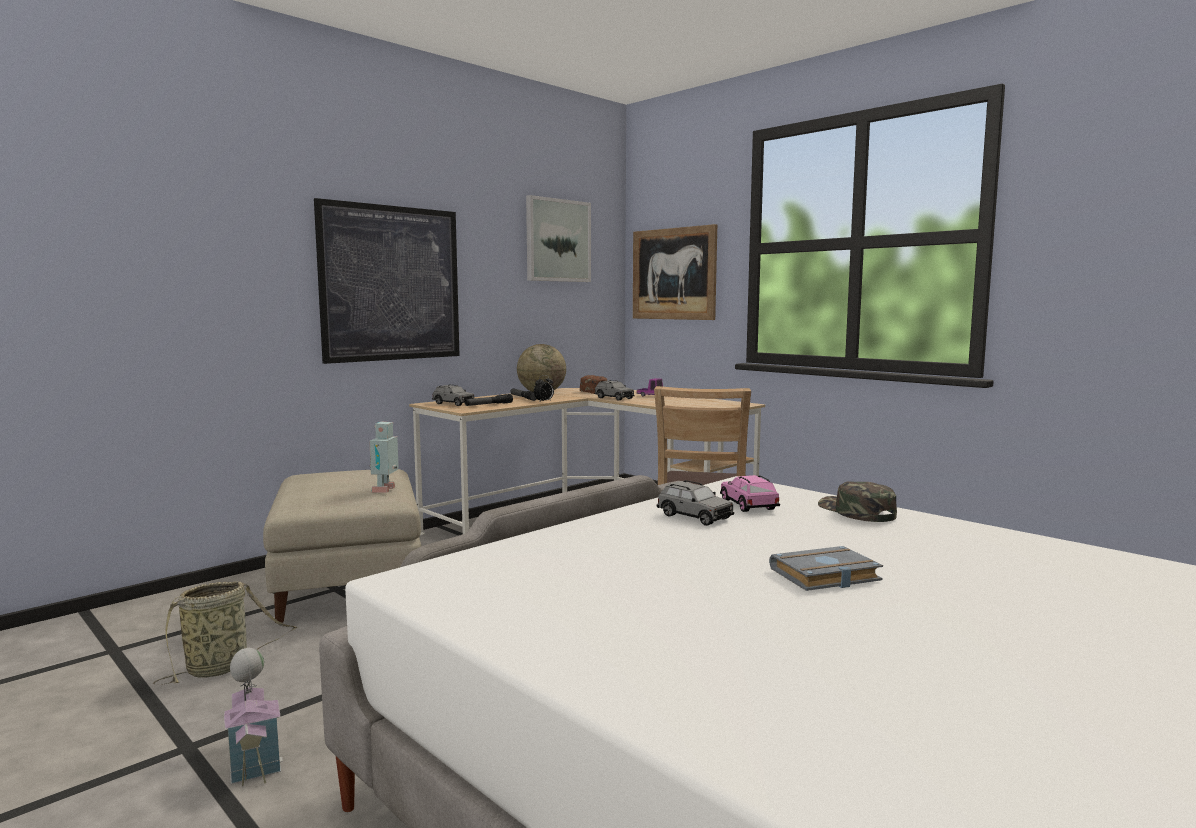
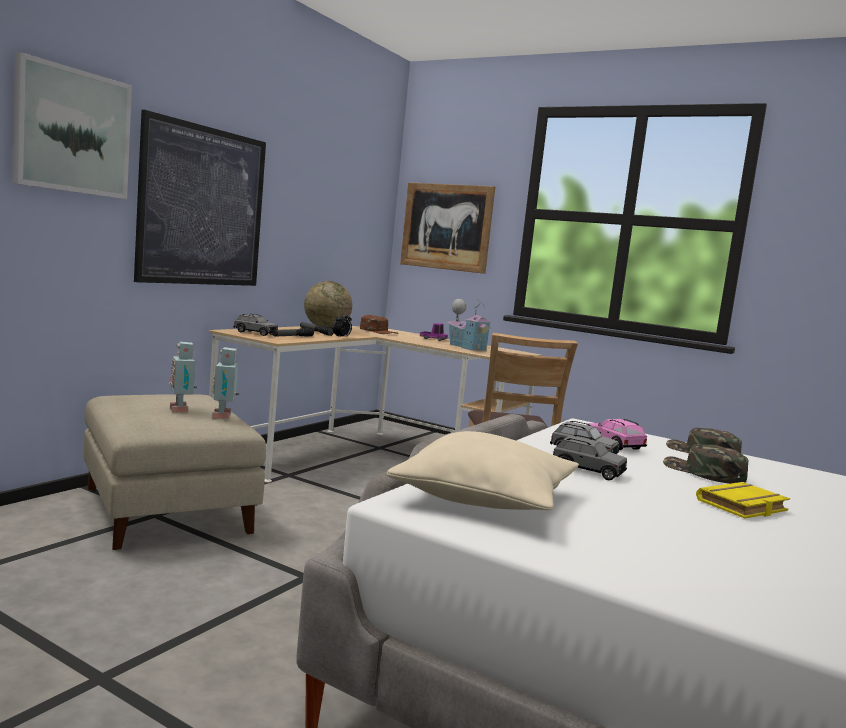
camera: 15 degrees left, 0 degrees up
(221, 667) = (82, 596): basket -> none
(255, 757) = (182, 684): toy house -> toy house (467, 347)
(350, 485) = (181, 410): none -> toy robot
(505, 570) = (485, 498): none -> beige pillow
(557, 240) = (345, 182): picture -> picture (72, 131)
(614, 398) = (402, 339): grey toy car -> grey toy car (587, 470)
(824, 577) = (743, 507): grey book -> yellow book
(825, 535) = (703, 473): none -> green cap

